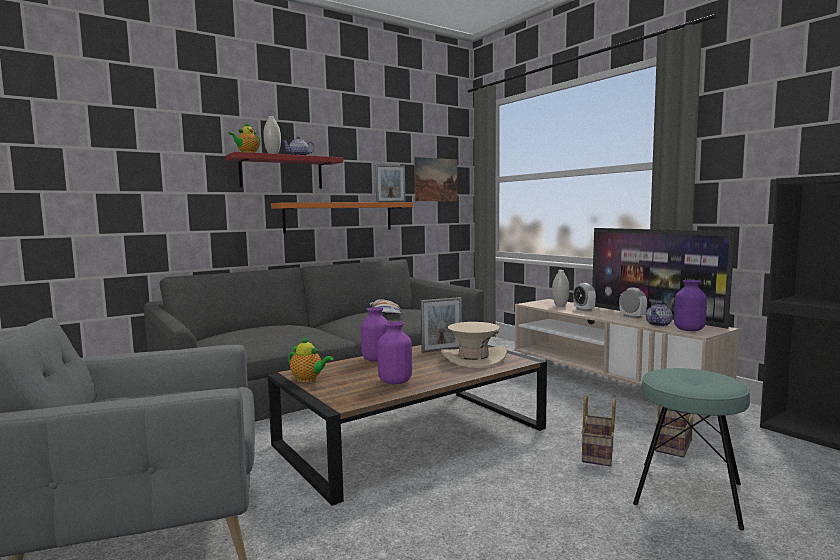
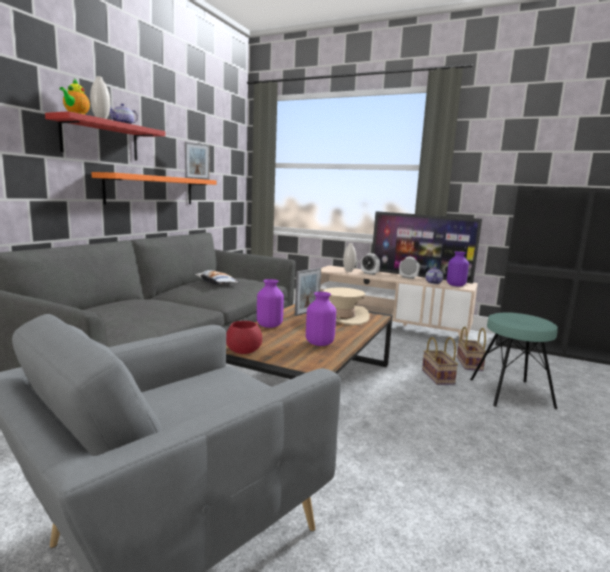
camera: 30 degrees left, 5 degrees up
(308, 379) = (243, 350): teapot -> red bowl
(436, 179) = (223, 160): picture -> none

